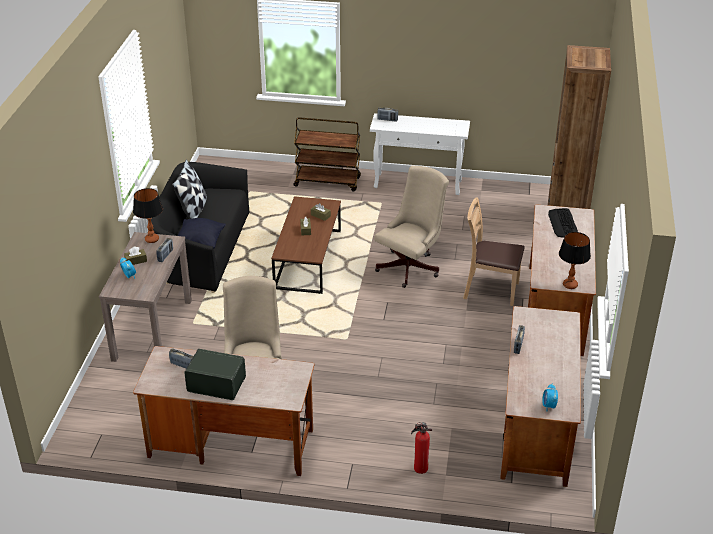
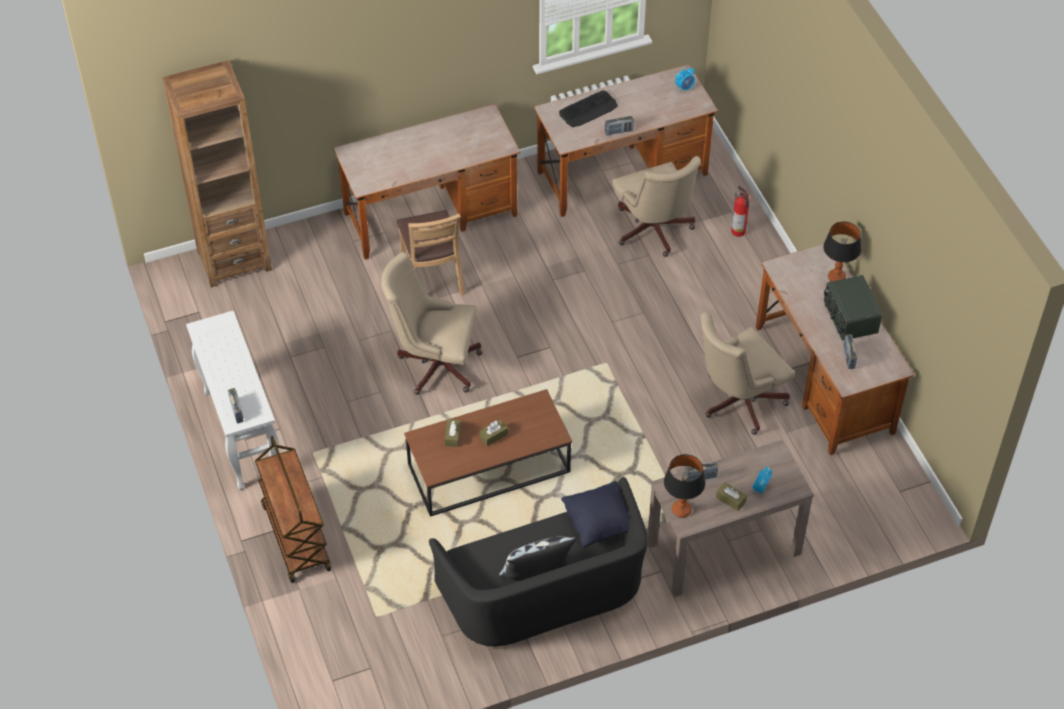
camera: 120 degrees left, 15 degrees up
(455, 417) = (654, 232): none -> beige office chair
(563, 223) = (381, 163): keyboard -> keyboard (588, 109)
(570, 285) = (494, 125): table lamp -> table lamp (836, 277)

